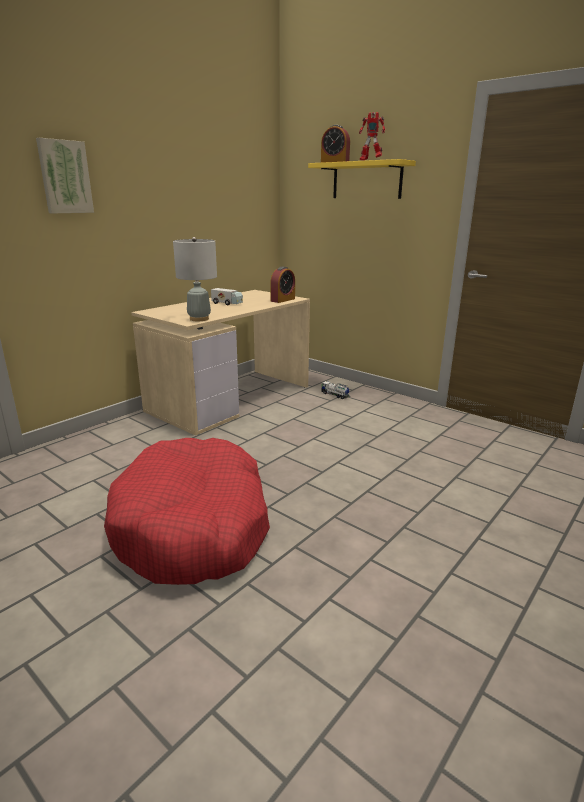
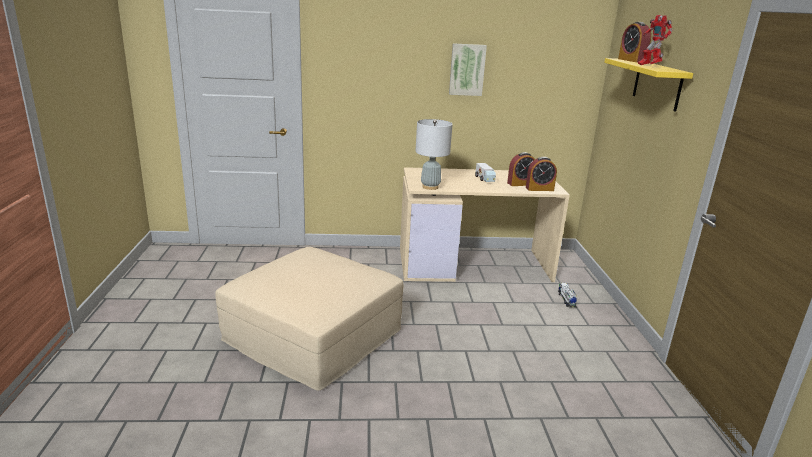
camera: 45 degrees right, 0 degrees up
(65, 177) = (369, 61): picture -> picture (467, 69)
(193, 526) = (312, 335): red dog bed -> beige ottoman
(261, 300) = (521, 184): none -> alarm clock

